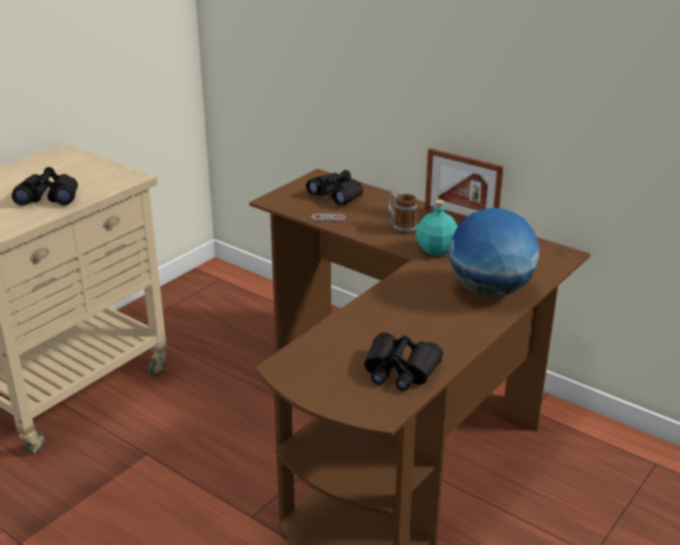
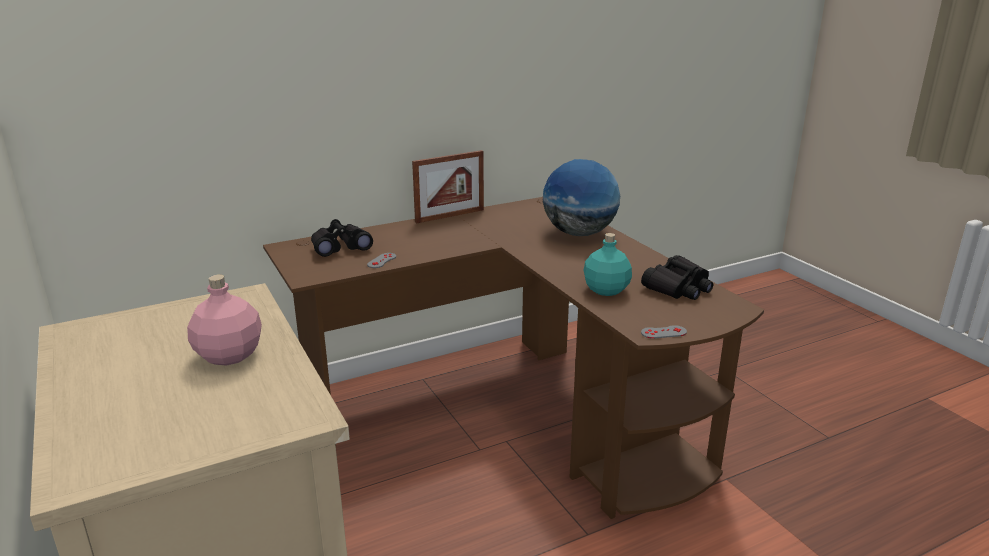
camera: 65 degrees left, 5 degrees down
(49, 197) = (229, 356): black binoculars -> pink bottle
(289, 376) = (663, 332): none -> grey game controller
(401, 227) = (439, 238): mug -> none
(436, 250) = (495, 235): turquoise bottle -> turquoise bottle (607, 290)

